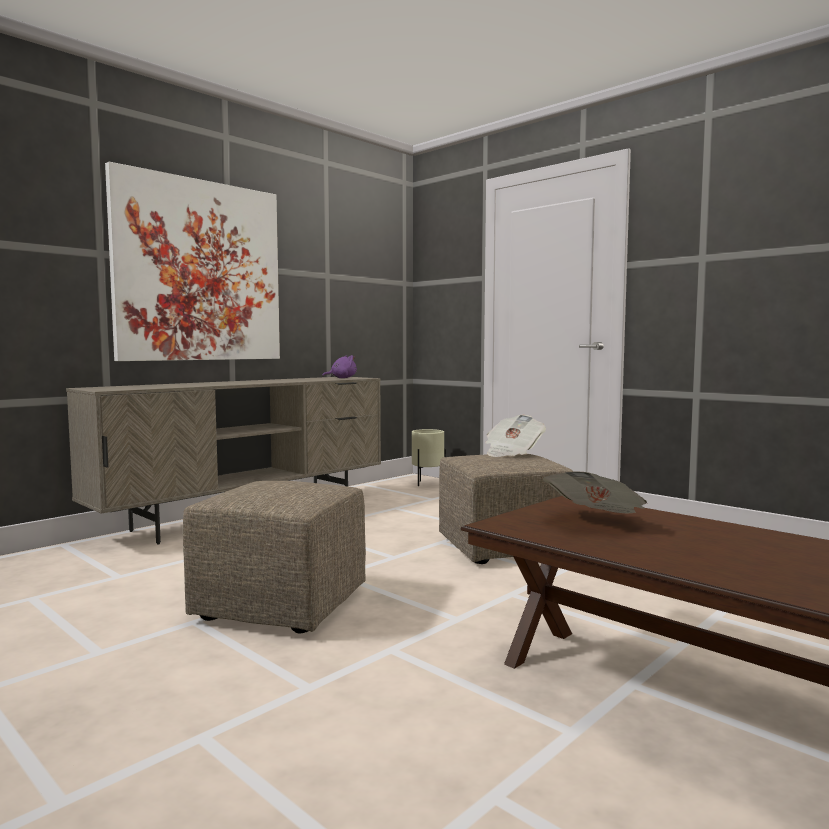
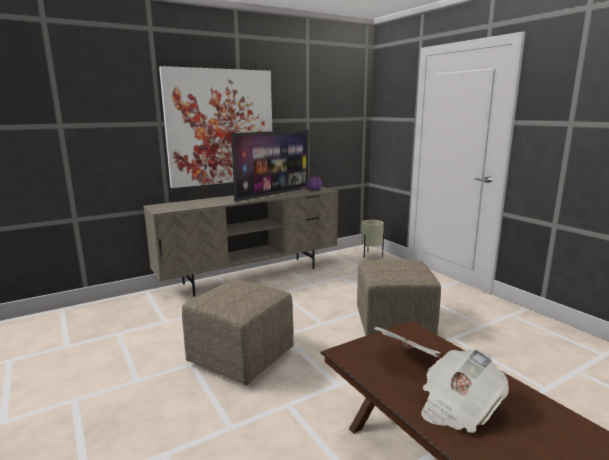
camera: 15 degrees right, 10 degrees up
(283, 380) = (273, 194): none -> television
(512, 453) = (406, 262): newspaper -> newspaper (457, 407)

